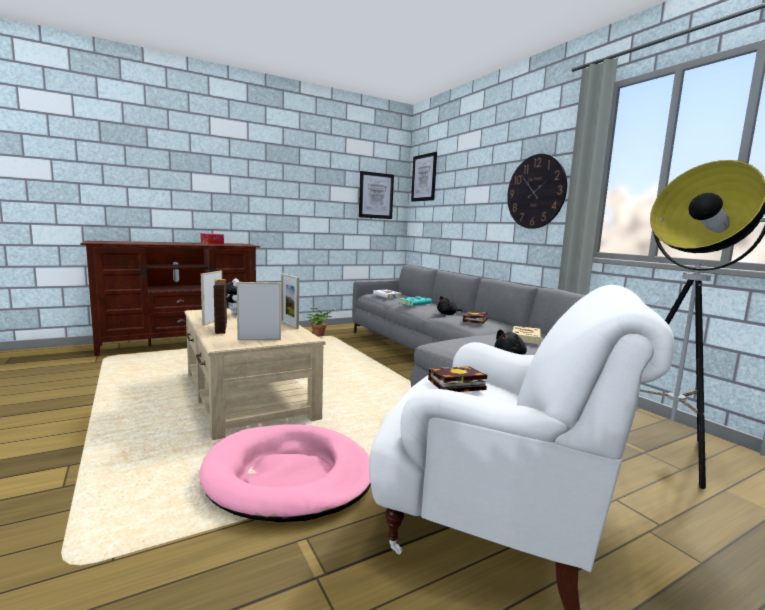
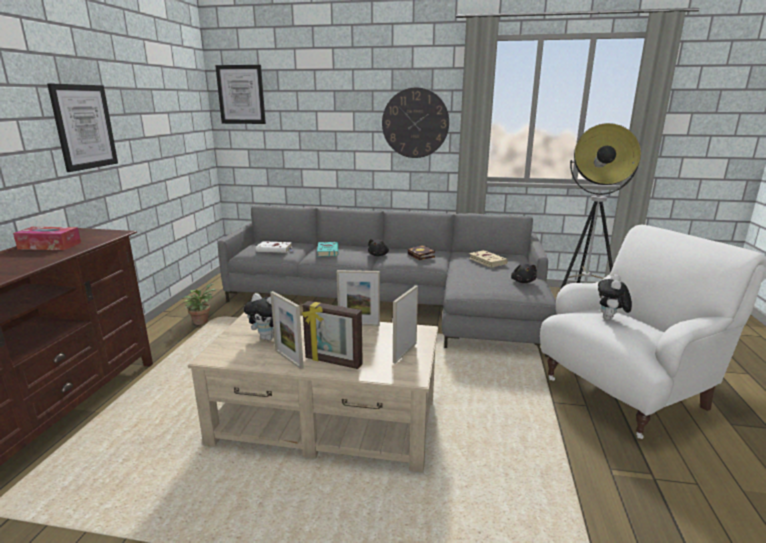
camera: 50 degrees left, 10 degrees up
(288, 476) = (522, 449): pink dog bed -> none
(376, 195) = (186, 120): picture -> picture (84, 127)
(454, 385) = (610, 320): book -> plush toy

